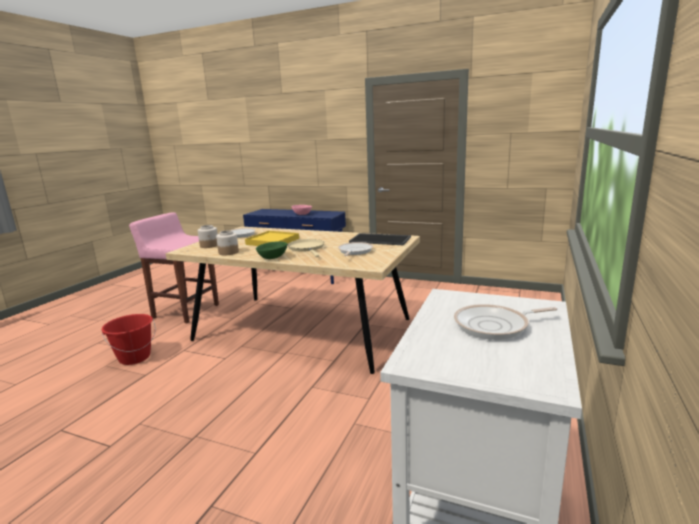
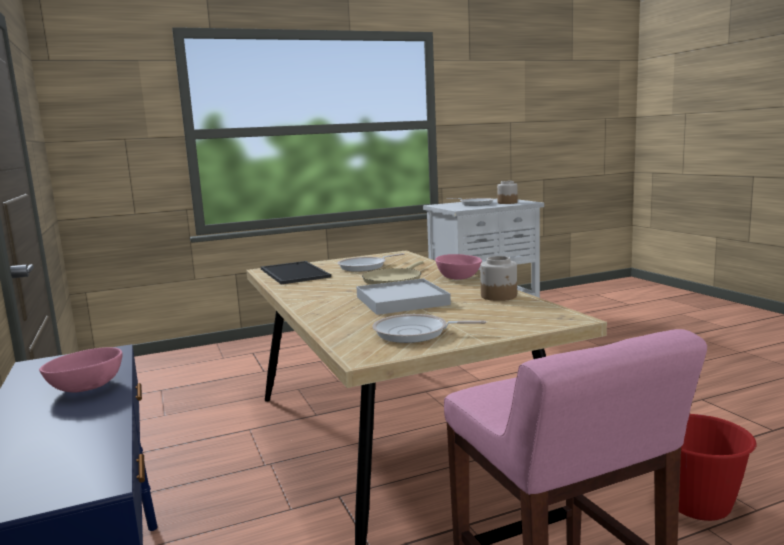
camera: 135 degrees left, 5 degrees down
(209, 245) = (509, 318): jar -> jar (507, 203)
(272, 241) = (401, 301): yellow tray -> white tray
(273, 257) = (458, 277): green bowl -> pink bowl

